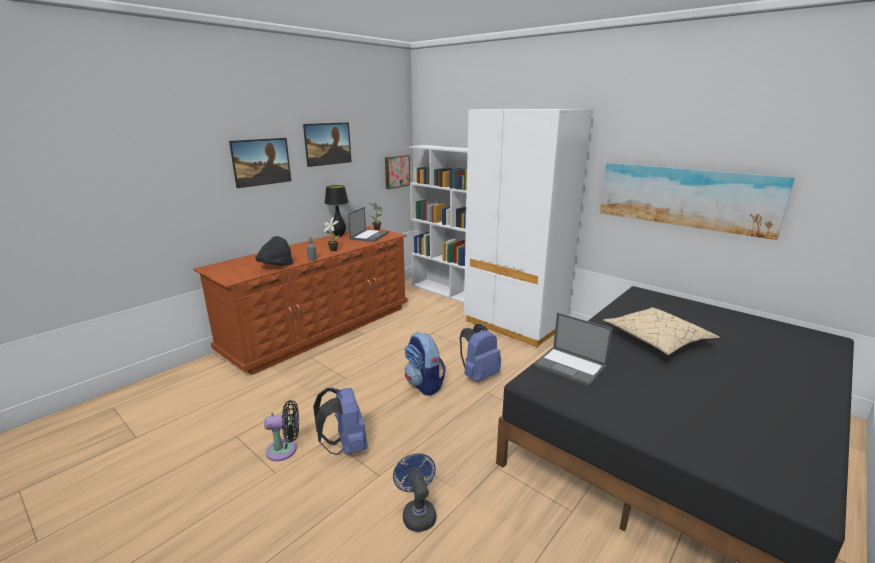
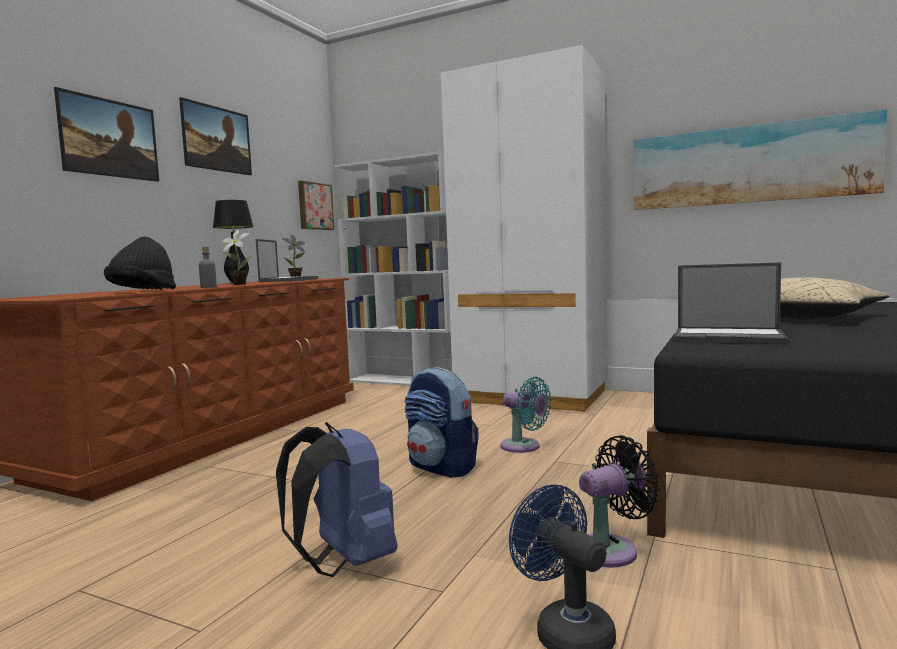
camera: 15 degrees left, 15 degrees down
(285, 450) = (209, 591): black fan -> black fan (611, 549)
(479, 375) = (524, 447): blue backpack -> turquoise fan

